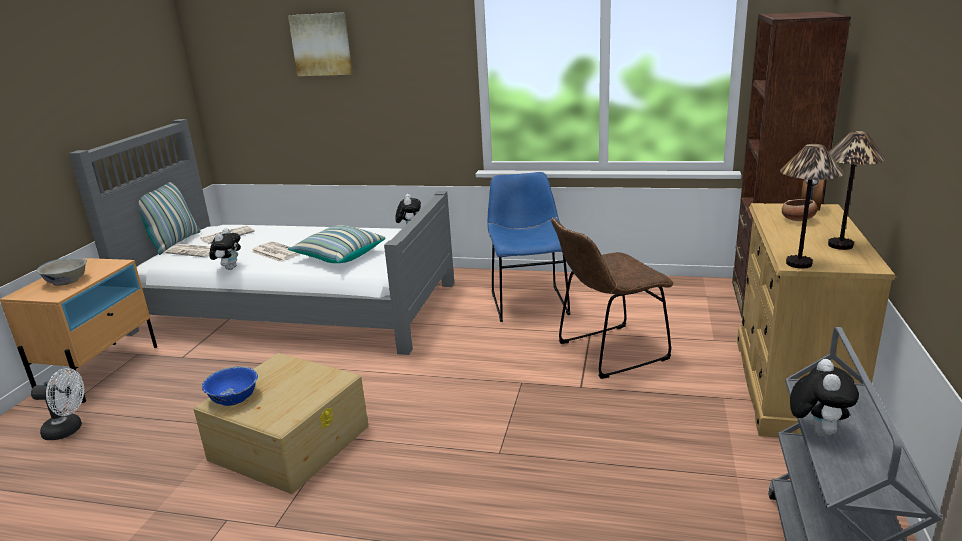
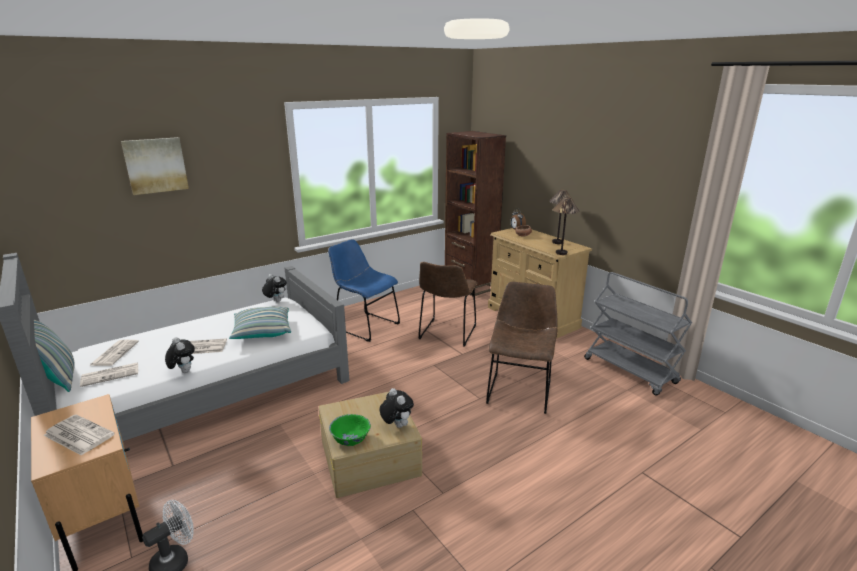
camera: 50 degrees left, 0 degrees up
(66, 281) = (78, 435): white bowl -> newspaper
(233, 398) = (350, 439): blue bowl -> green bowl
(570, 475) = (519, 390): none -> brown chair
(816, 430) = (631, 313): plush toy -> plush toy (396, 425)

